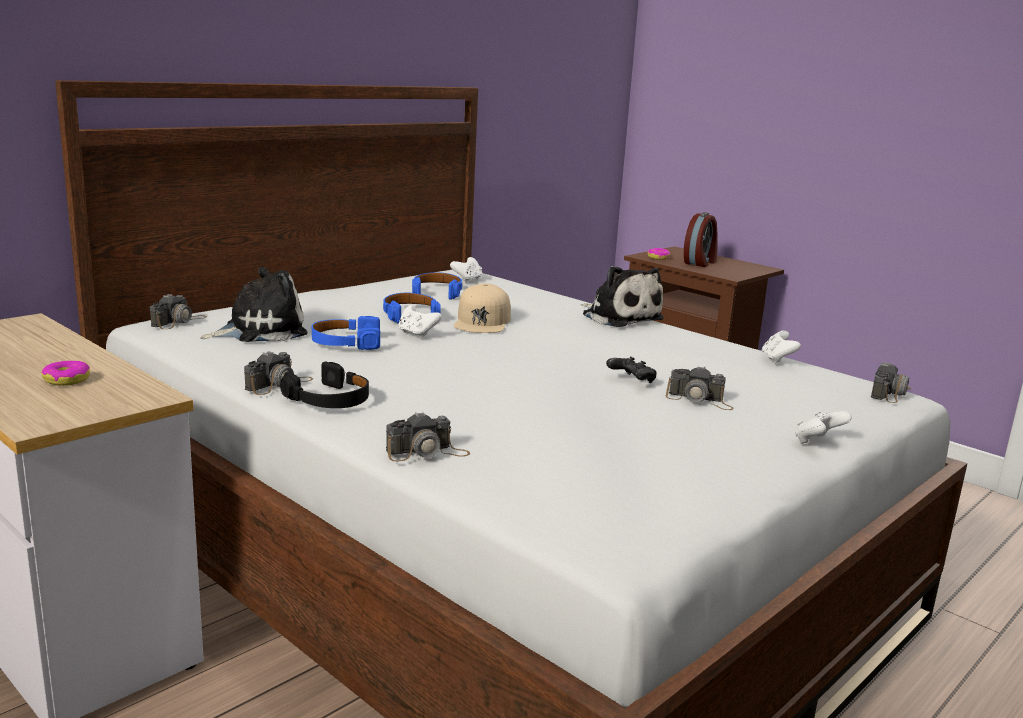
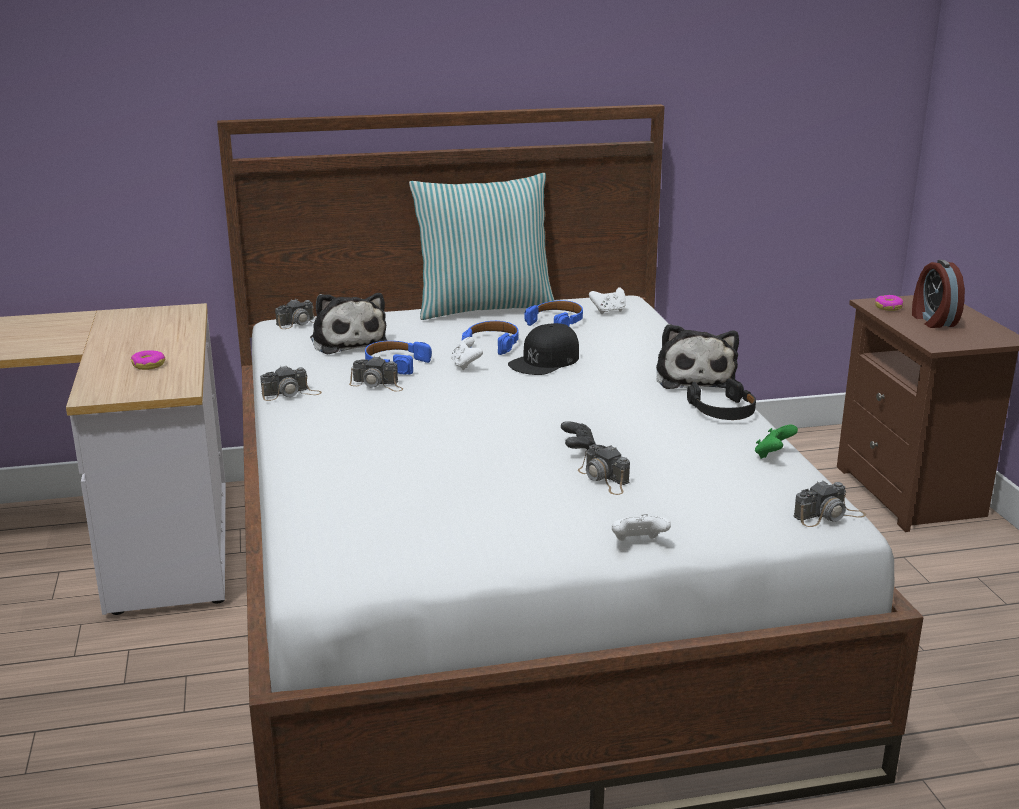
camera: 35 degrees right, 5 degrees up
(260, 330) = (347, 341): plush toy -> plush toy turned 60 degrees clockwise
(329, 399) = (306, 414): black headphones -> black headphones (723, 410)
(351, 289) = (484, 308): none -> pillow
(427, 452) = (305, 473): camera -> camera (377, 384)
(482, 321) = (545, 361): beige cap -> black cap
(700, 262) = (932, 320): alarm clock -> alarm clock turned 105 degrees clockwise
(777, 360) = (773, 455): white game controller -> green game controller

